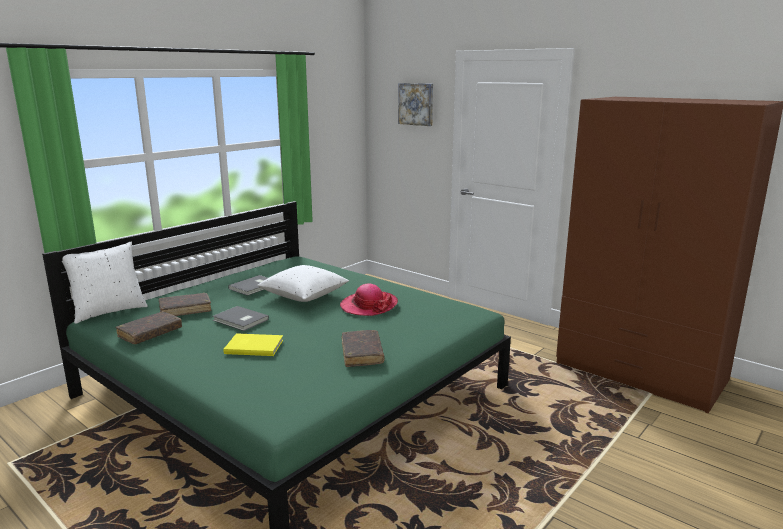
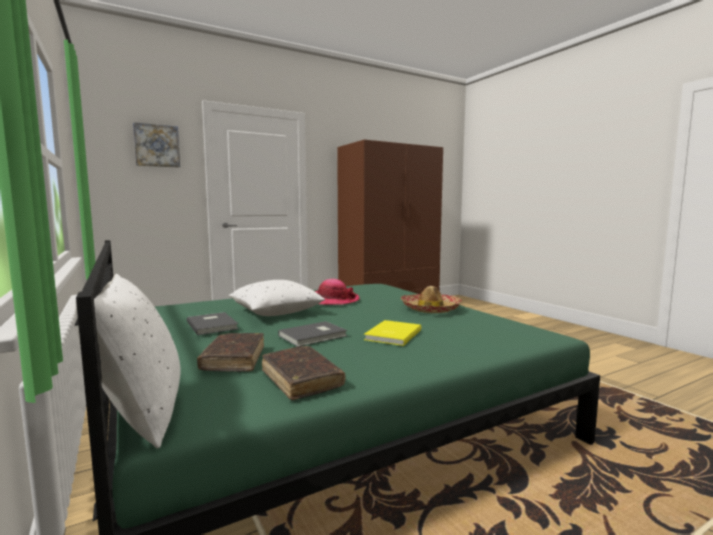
camera: 70 degrees left, 10 degrees down
(362, 354) = (431, 309): brown book -> hat

